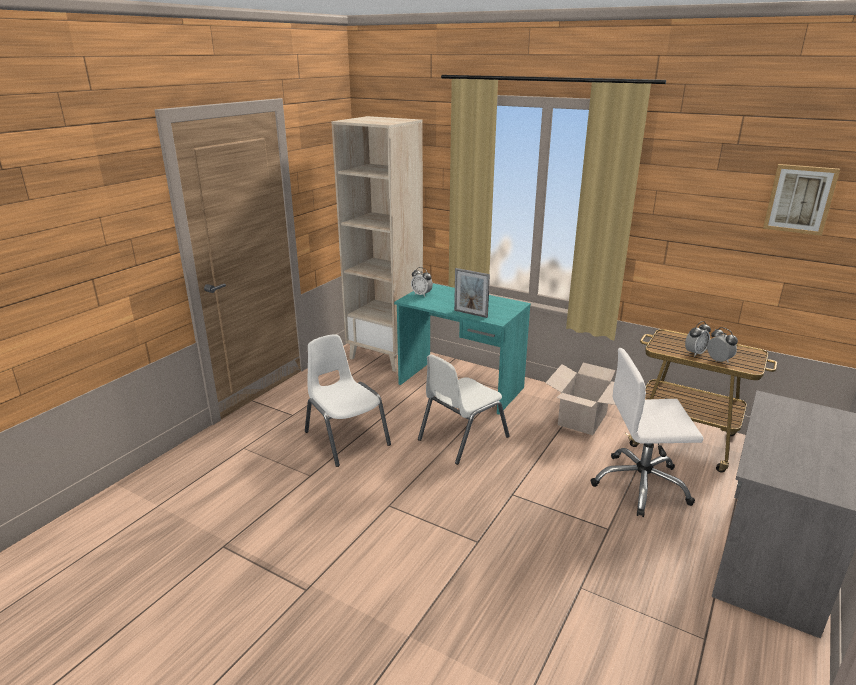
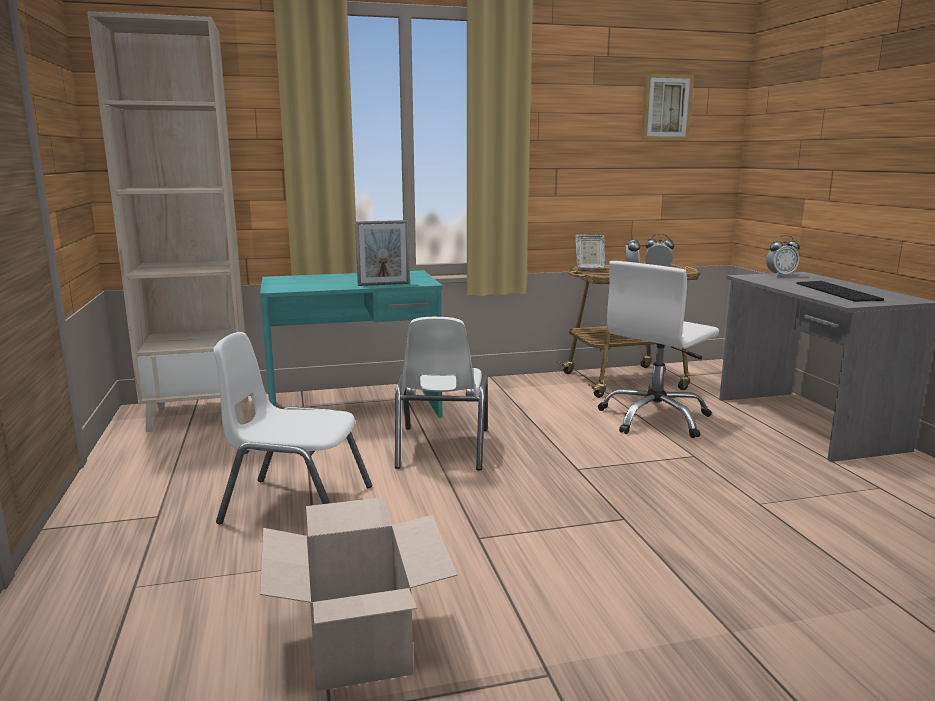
camera: 45 degrees left, 10 degrees down
(421, 294) = (282, 284): alarm clock -> alarm clock (780, 275)
(582, 419) = (523, 394): cardboard box -> cardboard box (357, 643)
(667, 336) = (589, 268): none -> picture frame
(798, 455) = (839, 291): none -> keyboard

